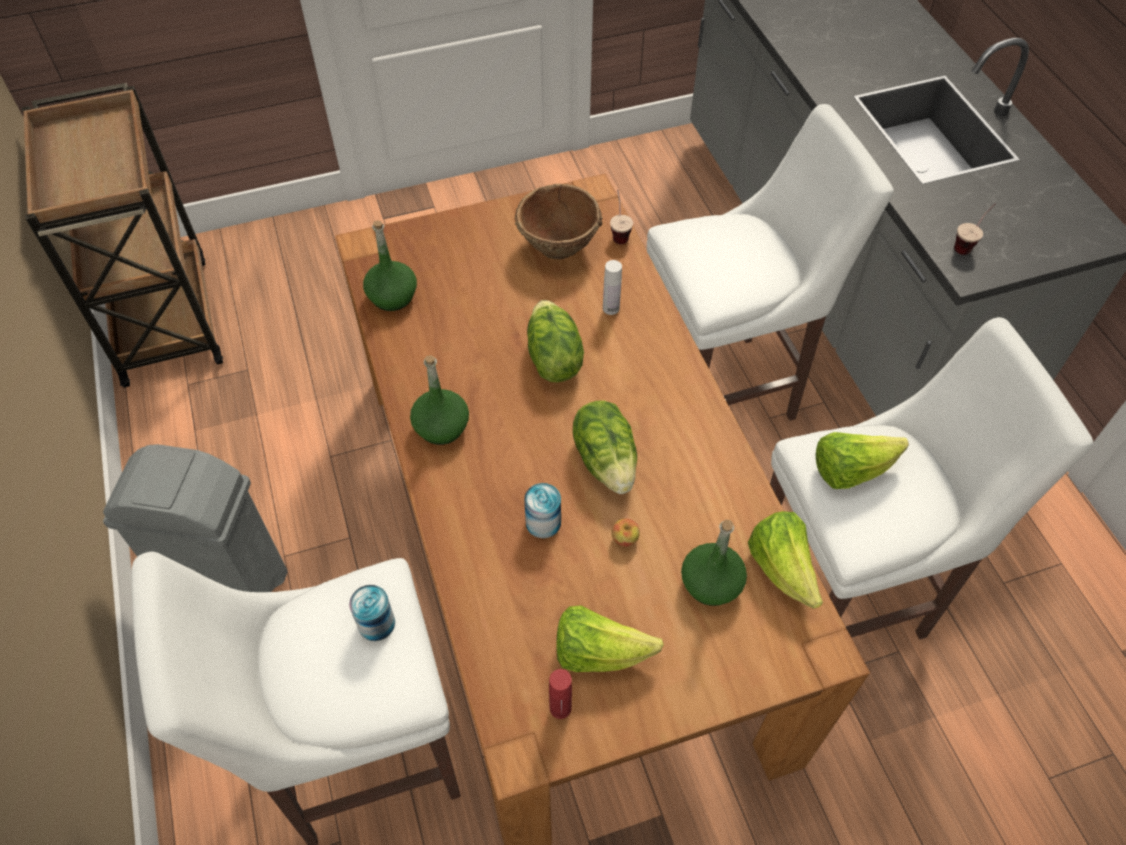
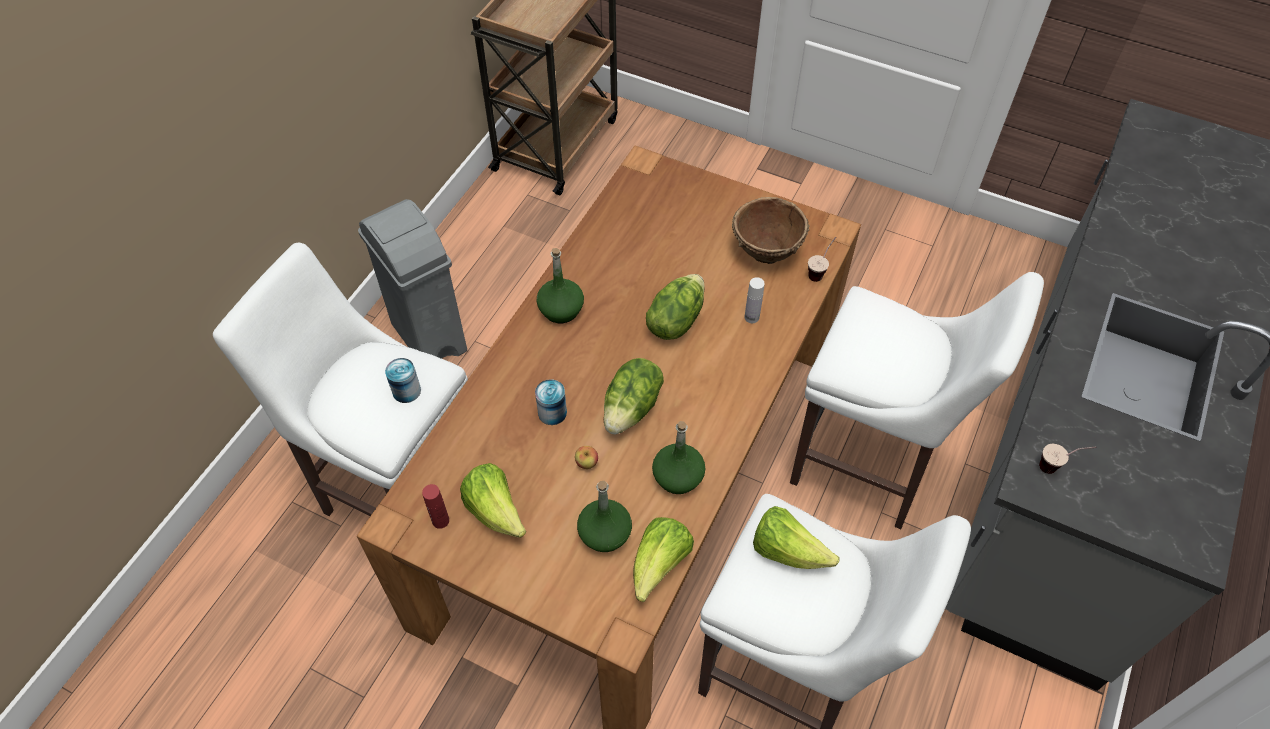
camera: 45 degrees right, 0 degrees up
(392, 296) = (624, 208): green bottle -> green bottle (678, 477)

